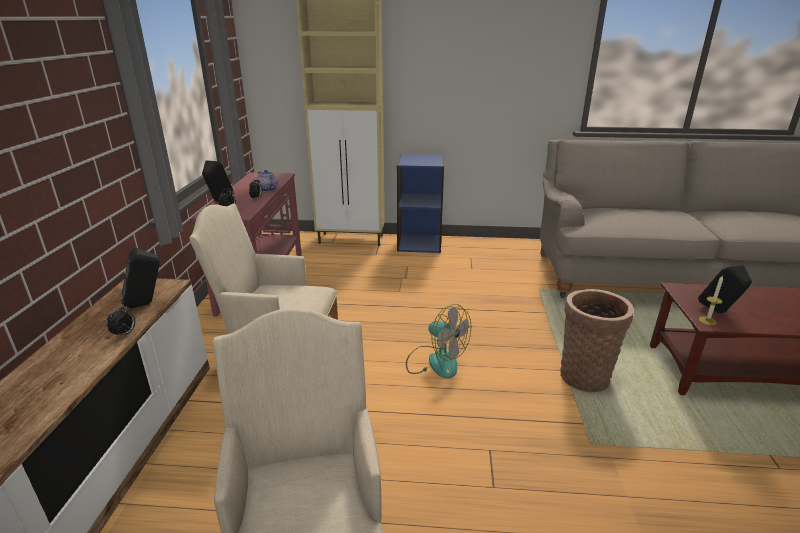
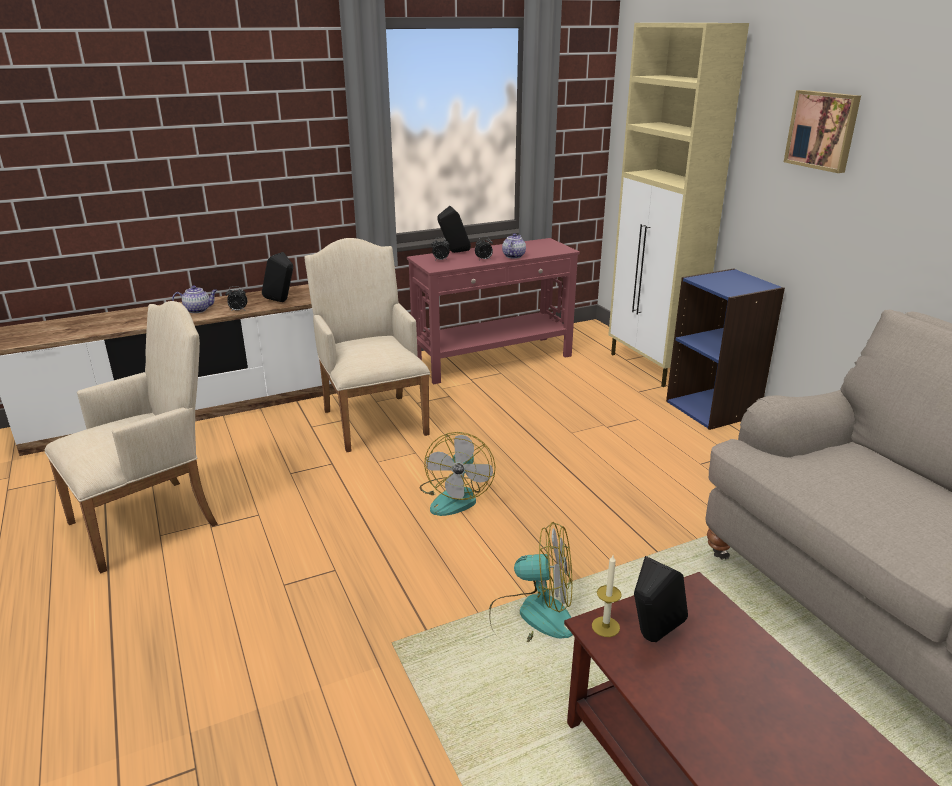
camera: 60 degrees right, 0 degrees up
(72, 360) = (198, 310): none -> teapot
(452, 55) = (823, 130): none -> picture
(584, 375) = (532, 616): basket -> fan

